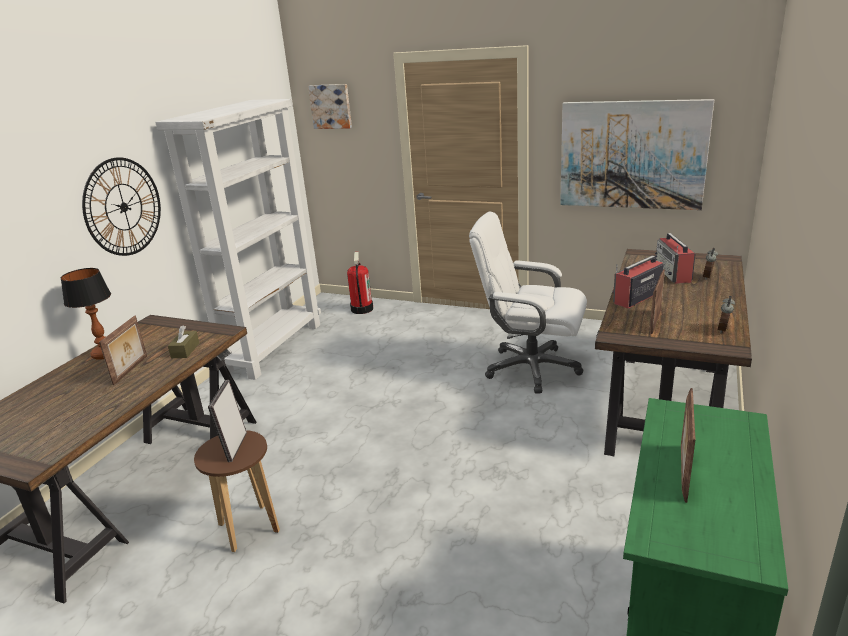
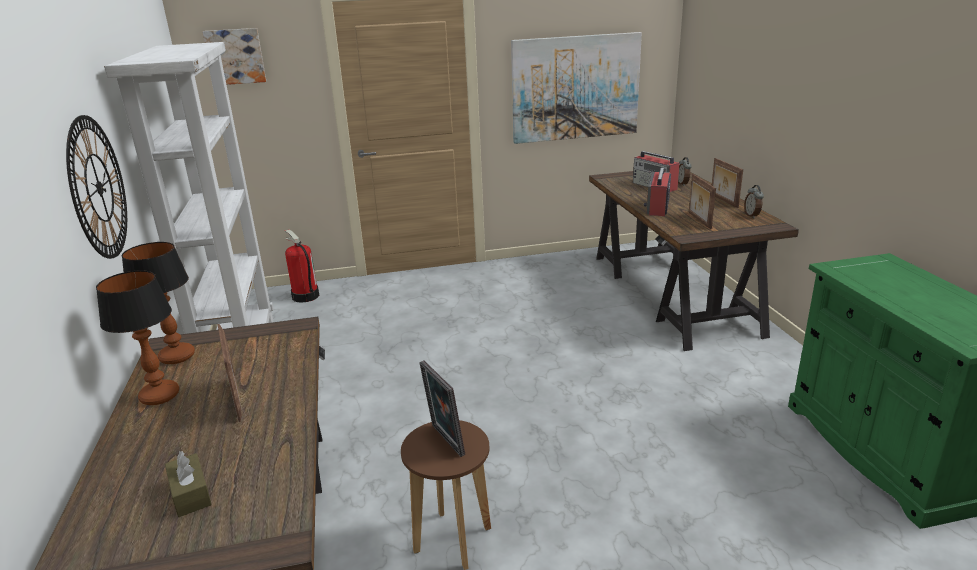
camera: 35 degrees left, 0 degrees up
(145, 331) = (177, 356): none -> table lamp
(185, 350) = (279, 358): brown tissue box -> brown tissue box (190, 494)
(530, 368) = (545, 304): white office chair -> none
(683, 472) = (912, 301): picture frame -> picture frame (723, 201)

